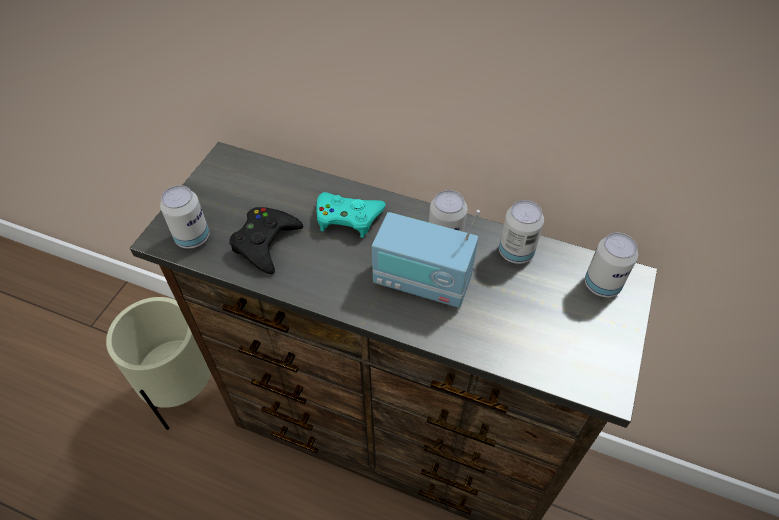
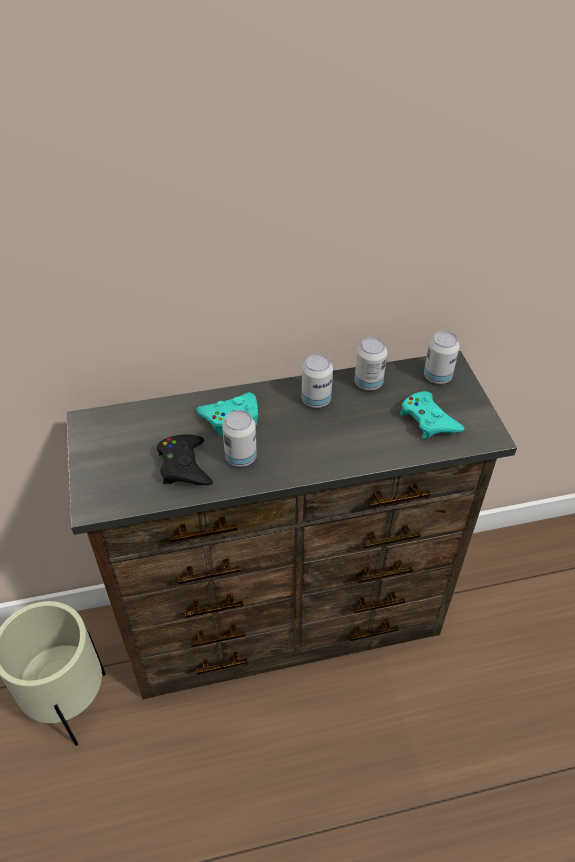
camera: 35 degrees left, 5 degrees down
(192, 238) = (120, 492): can -> can (240, 457)
(422, 282) = (324, 433): radio -> none
(548, 329) = (428, 420): none -> turquoise game controller

